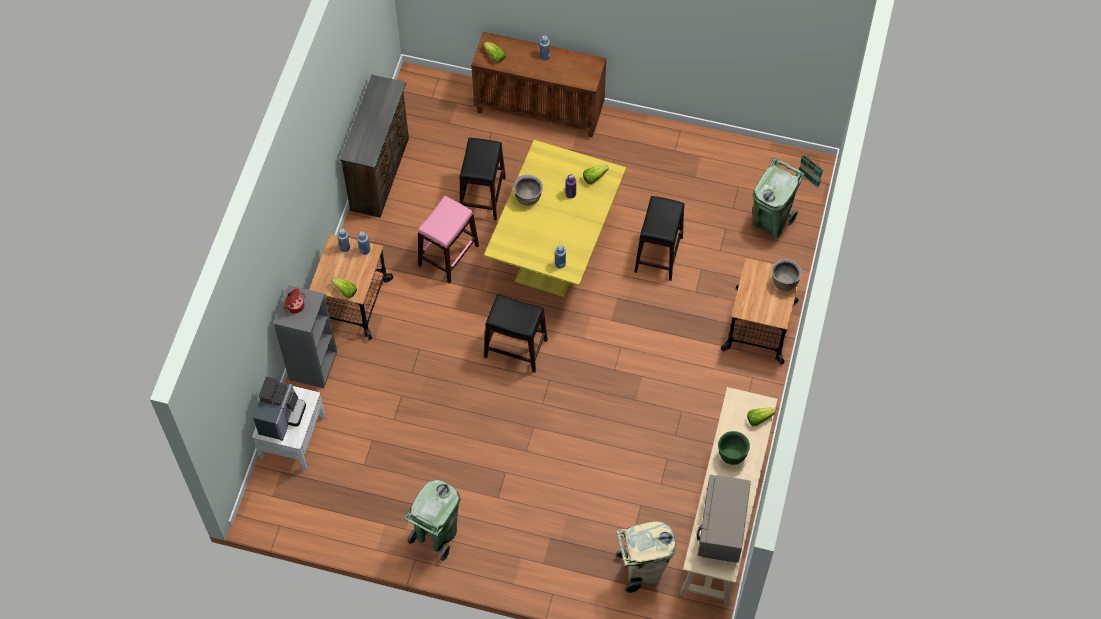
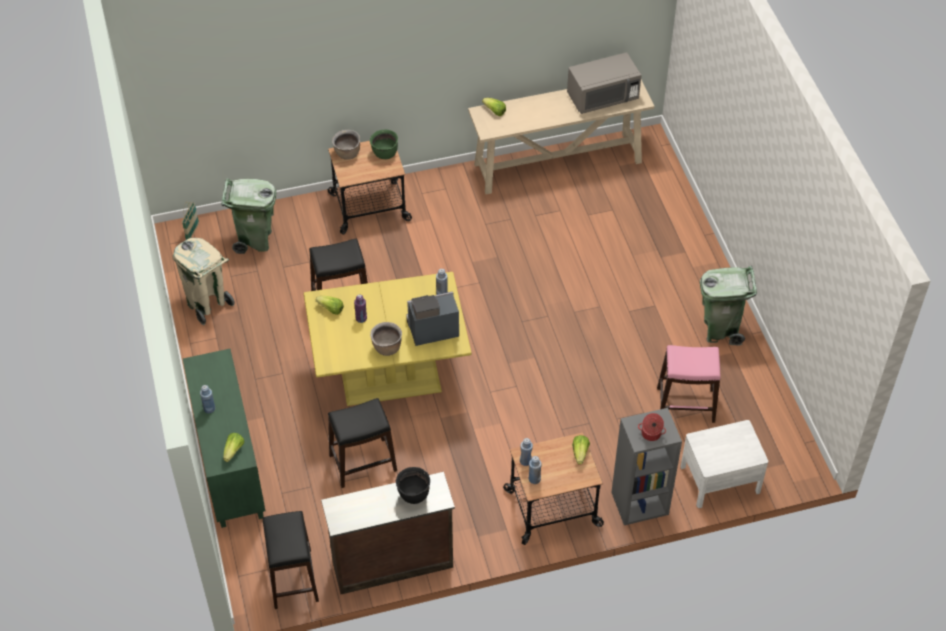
camera: 120 degrees left, 10 degrees down
(281, 417) = (732, 449): coffee machine -> coffee machine (431, 330)
(368, 139) = (413, 494): none -> black cooking pot
(448, 255) = (448, 457): pink stool -> pink stool (686, 405)
(515, 349) = (509, 358): black stool -> black stool (293, 578)
(540, 110) = (229, 465): brown cabinet -> green cabinet
(642, 570) = (640, 192): beige trash can -> beige trash can (207, 304)
(731, 454) = (538, 115): green cooking pot -> green cooking pot (385, 154)

